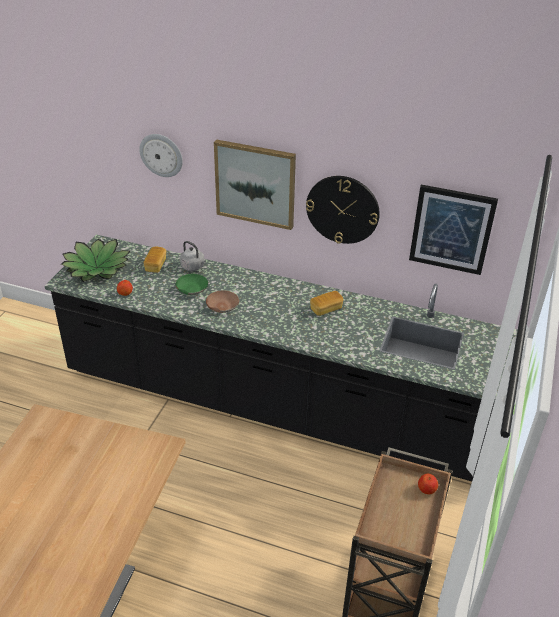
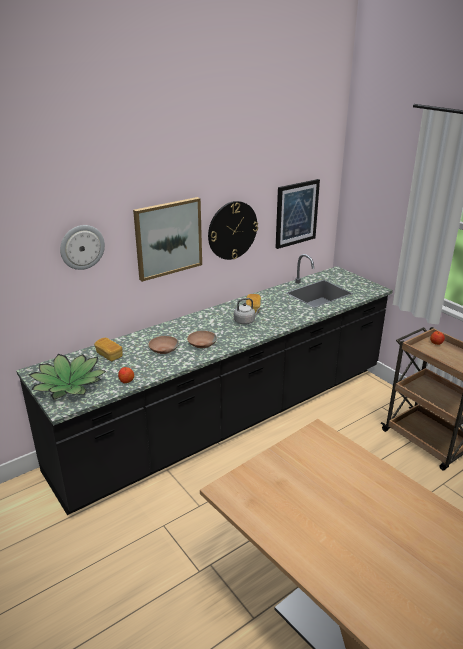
camera: 55 degrees left, 10 degrees down
(191, 288) = (163, 349): green bowl -> brown bowl
(193, 267) = (137, 340): grey kettle -> grey kettle (245, 321)

